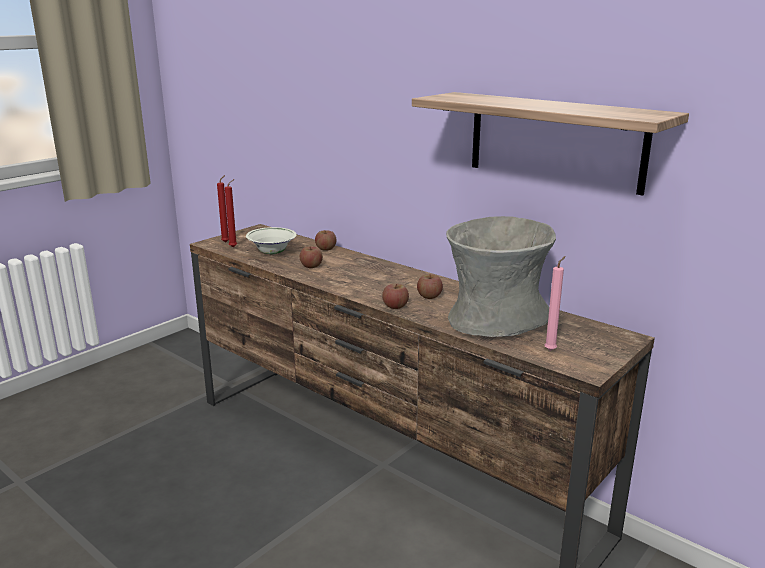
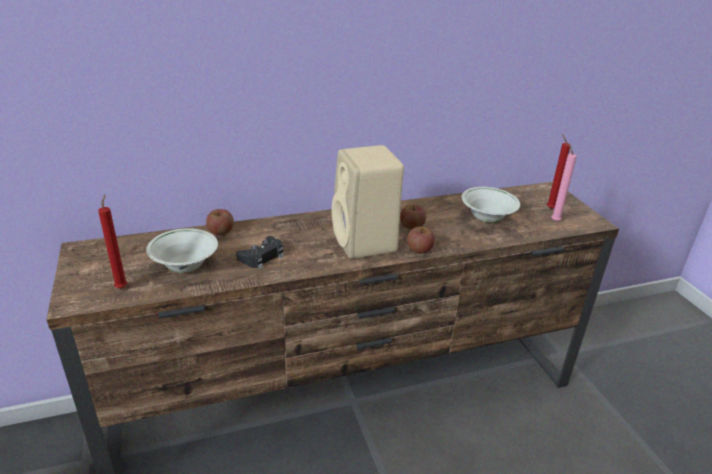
camera: 60 degrees left, 10 degrees up
(226, 242) = (92, 287): red candle -> red candle (549, 208)
(311, 266) = (262, 257): apple -> black game controller
(376, 288) = (366, 243): none -> beige speaker
(495, 320) = (486, 219): grey vase -> white bowl
(555, 141) = (482, 47): shelf -> none

